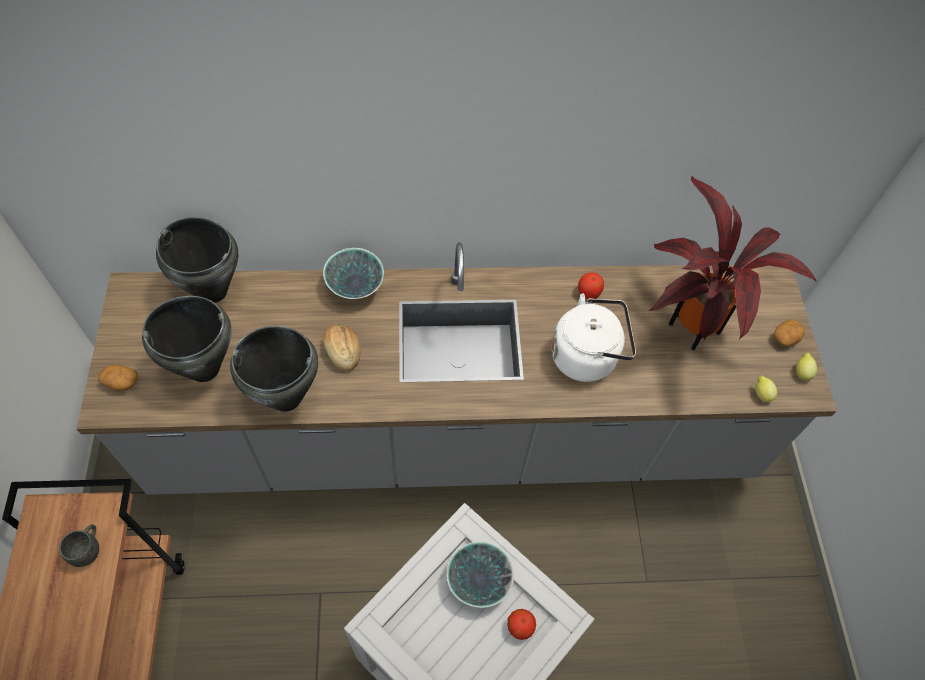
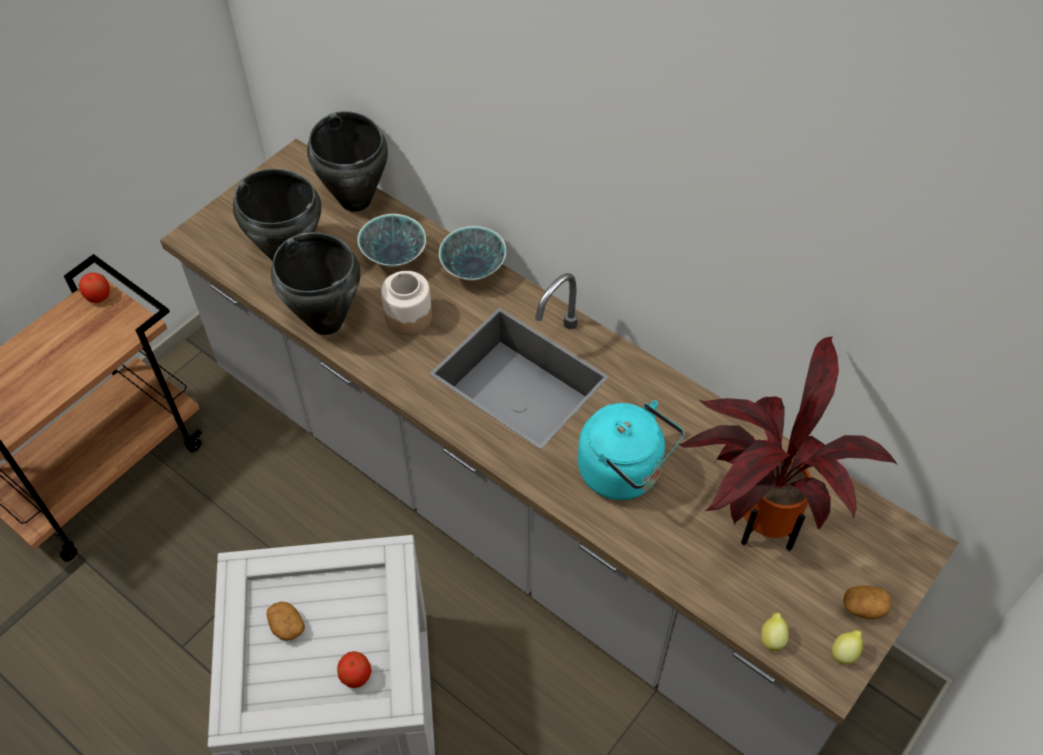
camera: 45 degrees right, 5 degrees down
(88, 549) = (99, 343): grey mug -> none
(121, 382) = (222, 226): potato -> potato (286, 626)
(343, 351) = (408, 316): bread -> jar
(478, 581) = (360, 609): bowl -> bowl (394, 258)
(587, 356) = (624, 473): white kettle -> turquoise kettle
(588, 293) = (688, 418): apple -> apple (98, 297)

